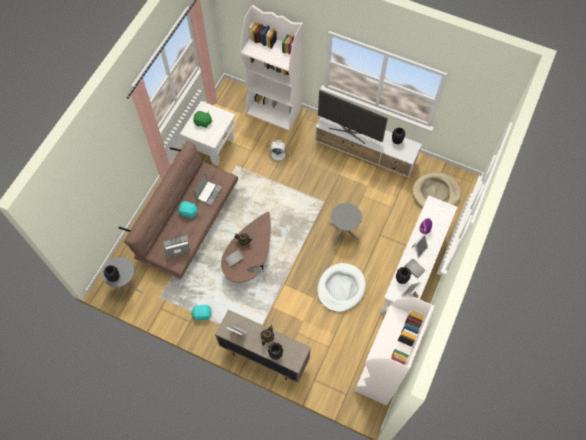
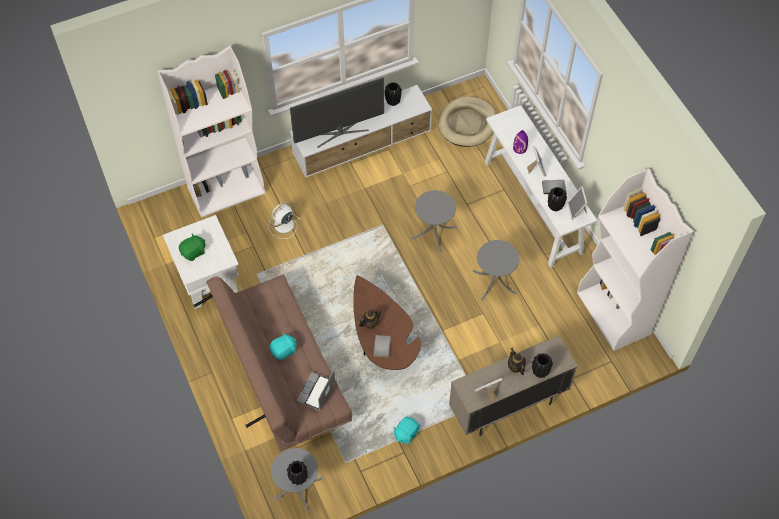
camera: 50 degrees left, 5 degrees down
(208, 193) = (279, 314): laptop -> none
(341, 288) = (494, 282): white dog bed -> grey side table

